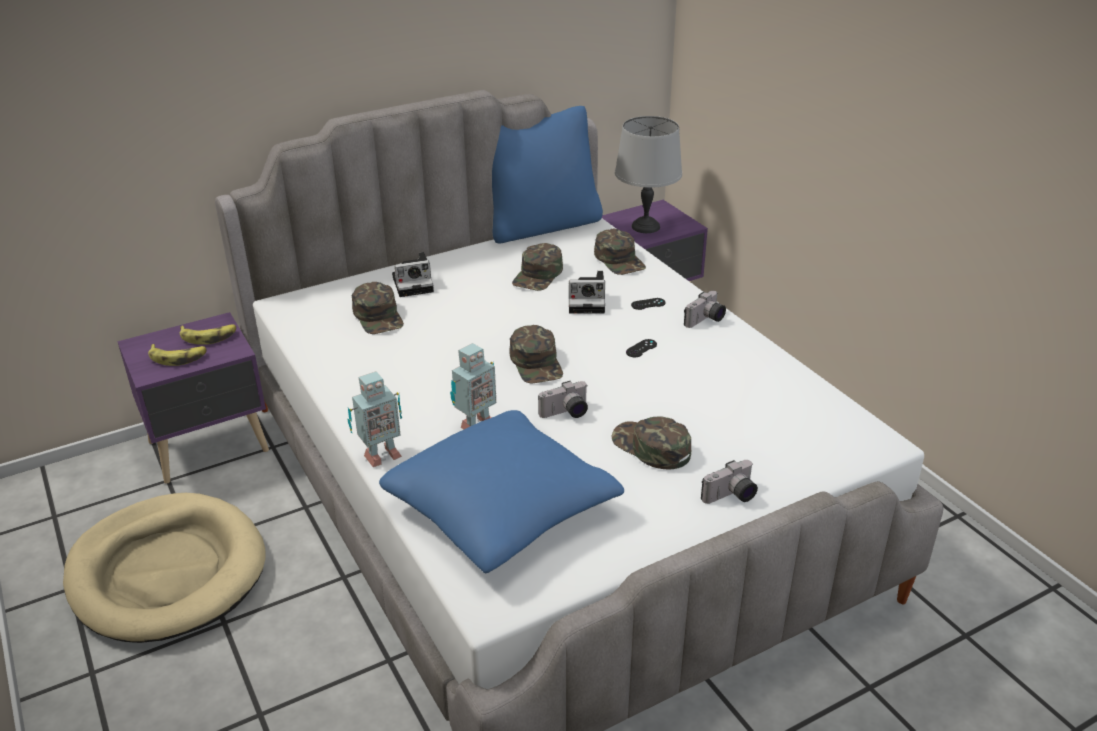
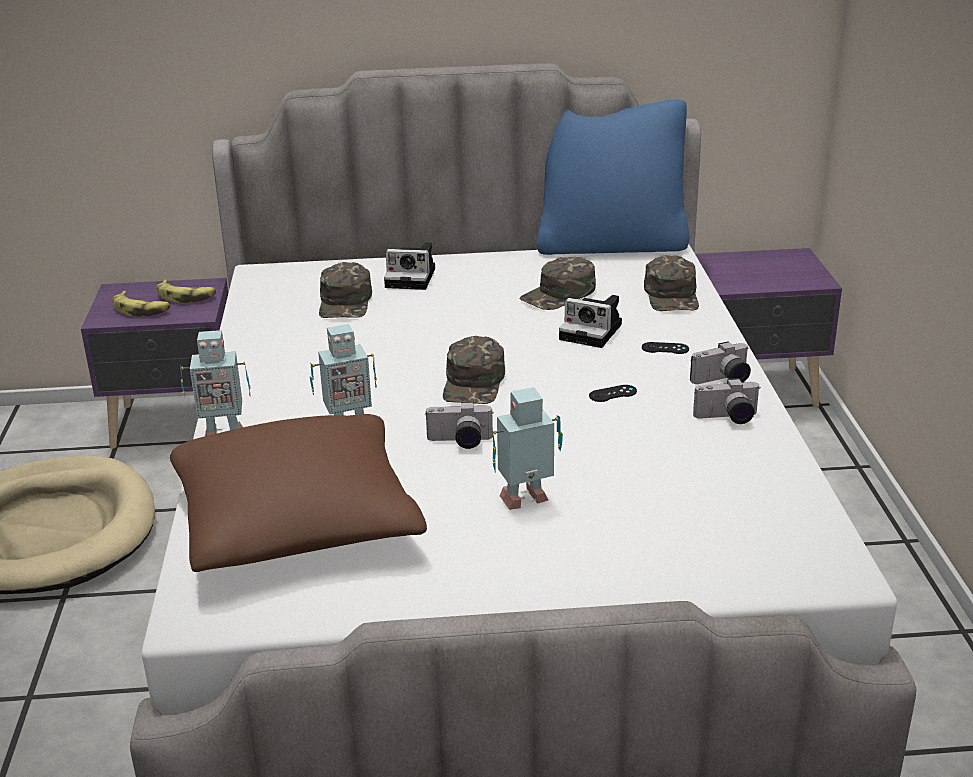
camera: 25 degrees right, 5 degrees down
(501, 510) = (297, 522): blue pillow -> brown pillow
(646, 227) = (761, 274): grey table lamp -> none
(650, 447) = (527, 501): green cap -> toy robot
(731, 497) = (577, 581): camera -> camera (727, 418)

